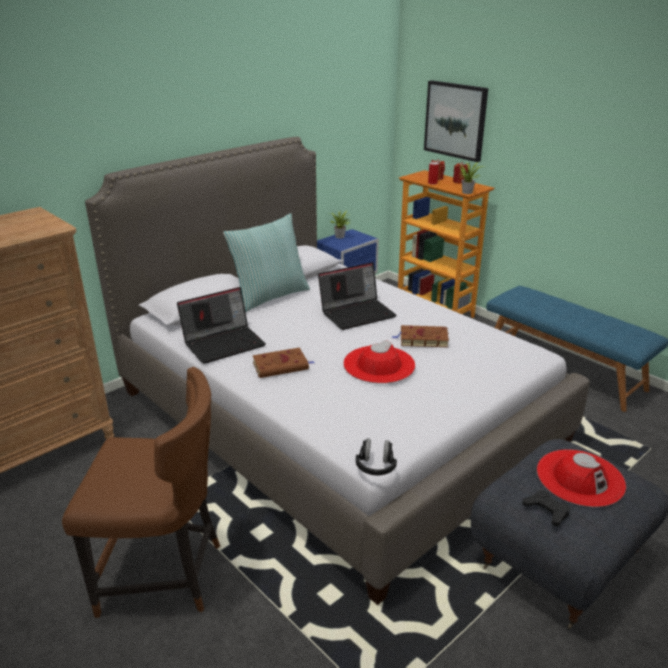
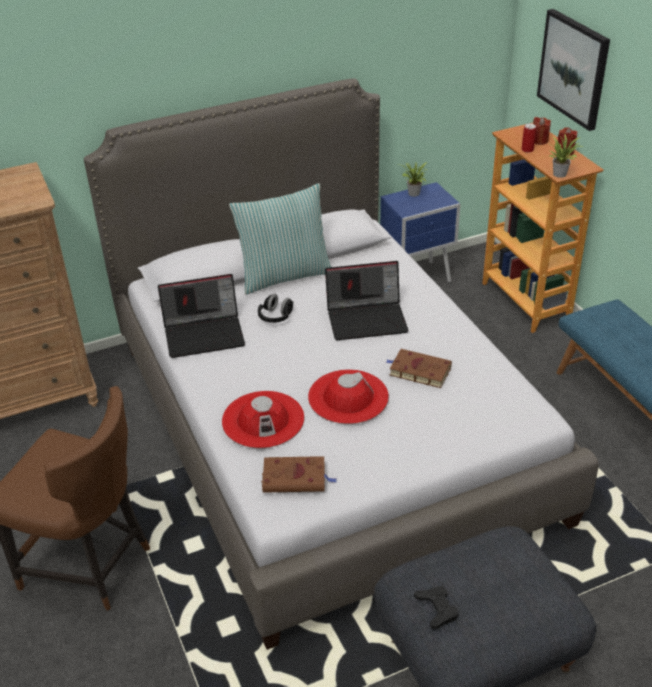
camera: 20 degrees right, 10 degrees up
(282, 366) = (248, 377): brown book -> brown book (296, 478)
(376, 466) = (274, 521): black headphones -> black headphones (276, 317)
(580, 478) = (499, 581): red hat -> red hat (263, 419)

